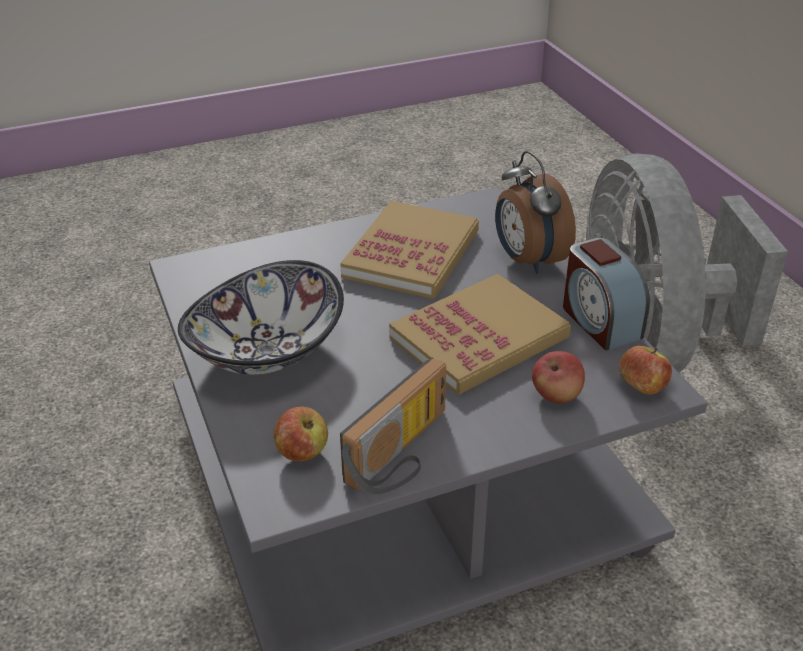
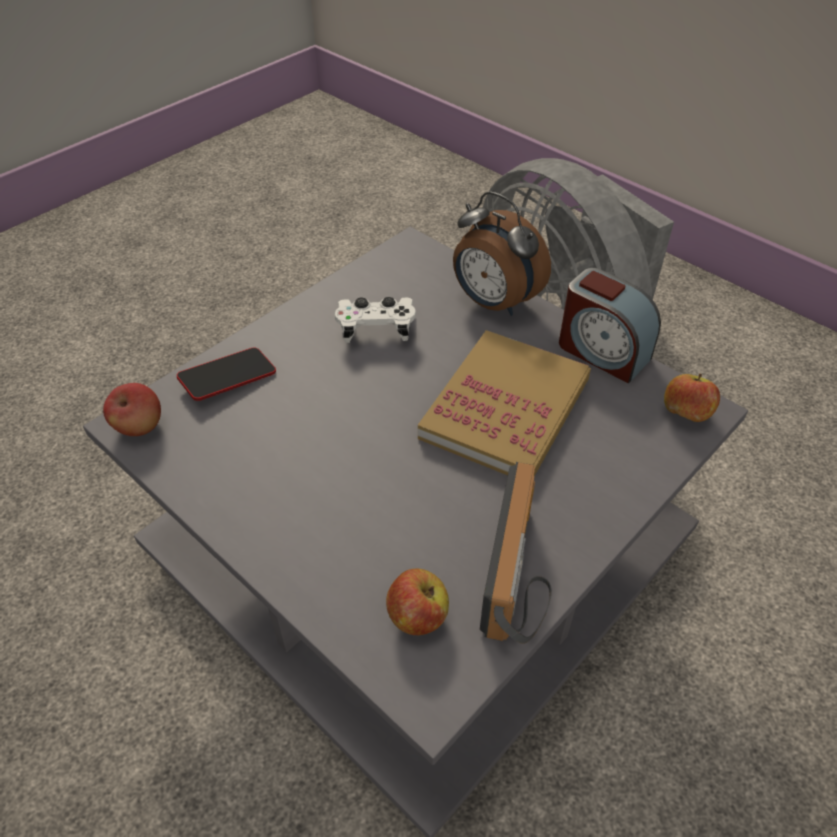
camera: 25 degrees left, 10 degrees up
(265, 350) = (295, 500): bowl -> none
(271, 258) = (228, 378): none -> phone
(411, 254) = (376, 329): book -> white game controller
(556, 396) = (618, 450): apple -> apple (139, 427)

